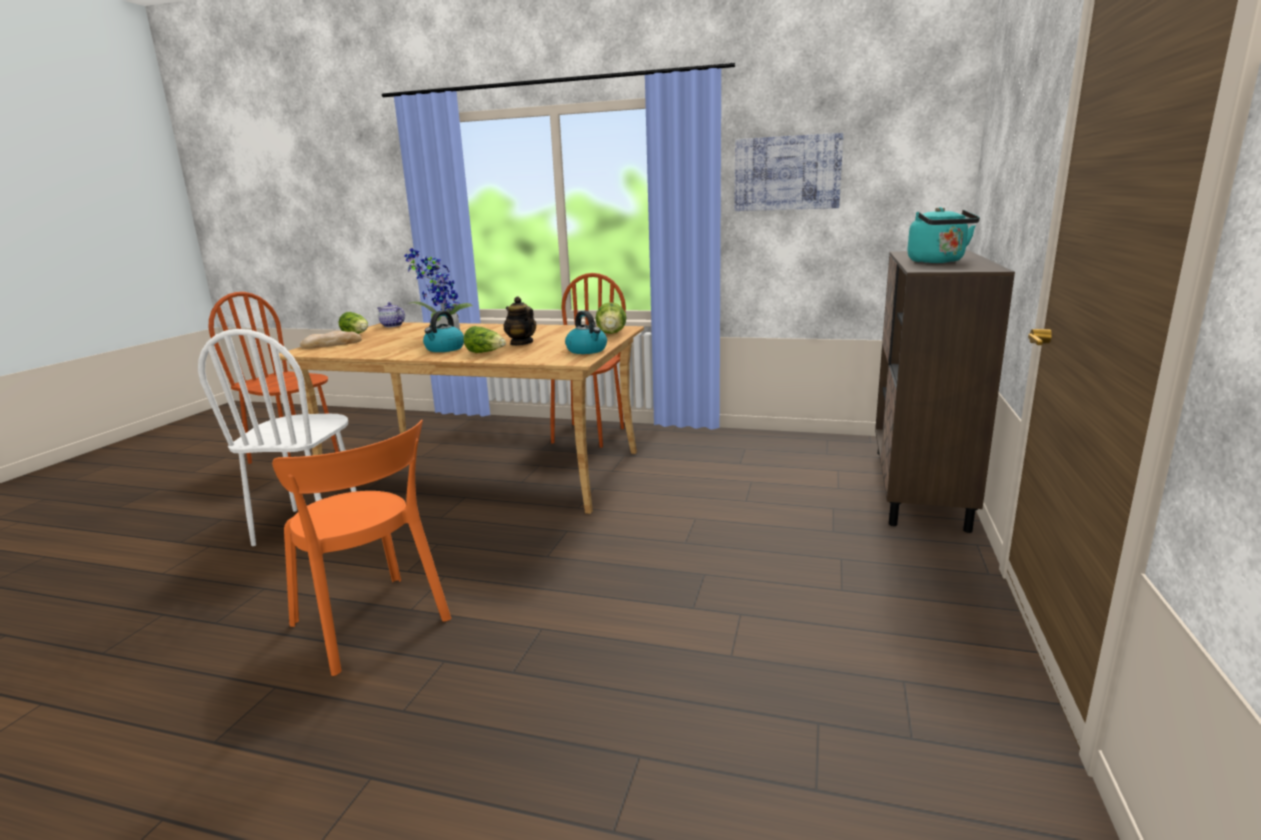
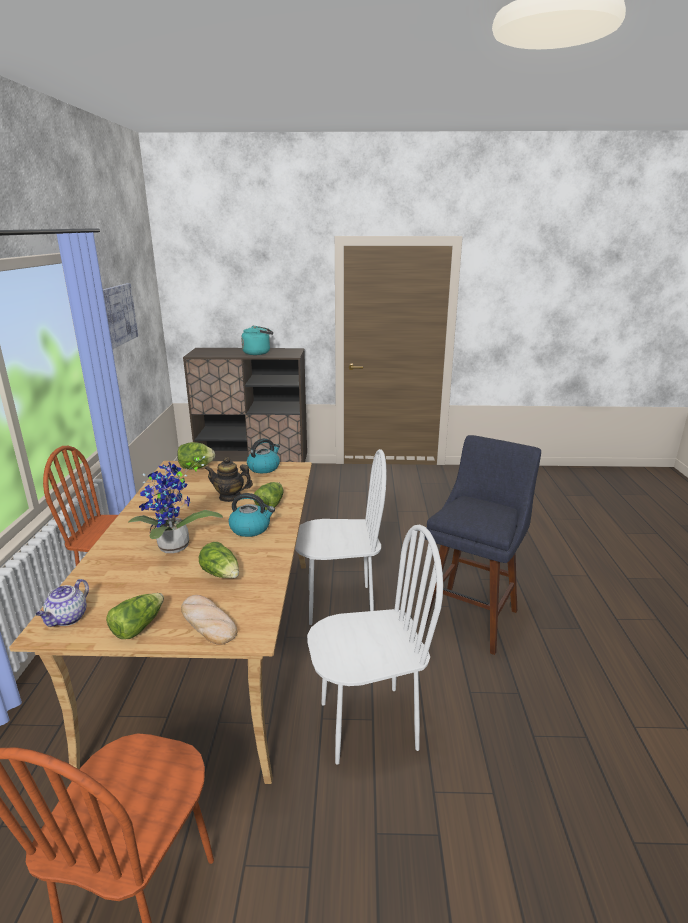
camera: 105 degrees left, 5 degrees up
(373, 625) = (472, 614): orange chair -> blue stool
(384, 345) = (221, 574): none -> lettuce
(490, 529) = (340, 605): none -> white chair
(521, 343) = (230, 497): teapot -> teapot turned 60 degrees clockwise

